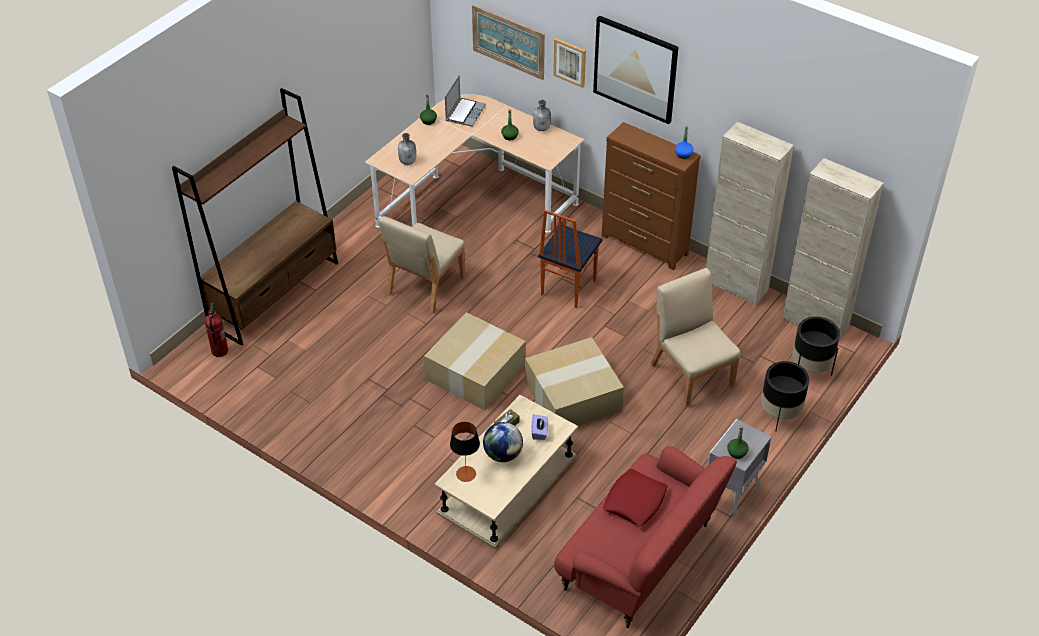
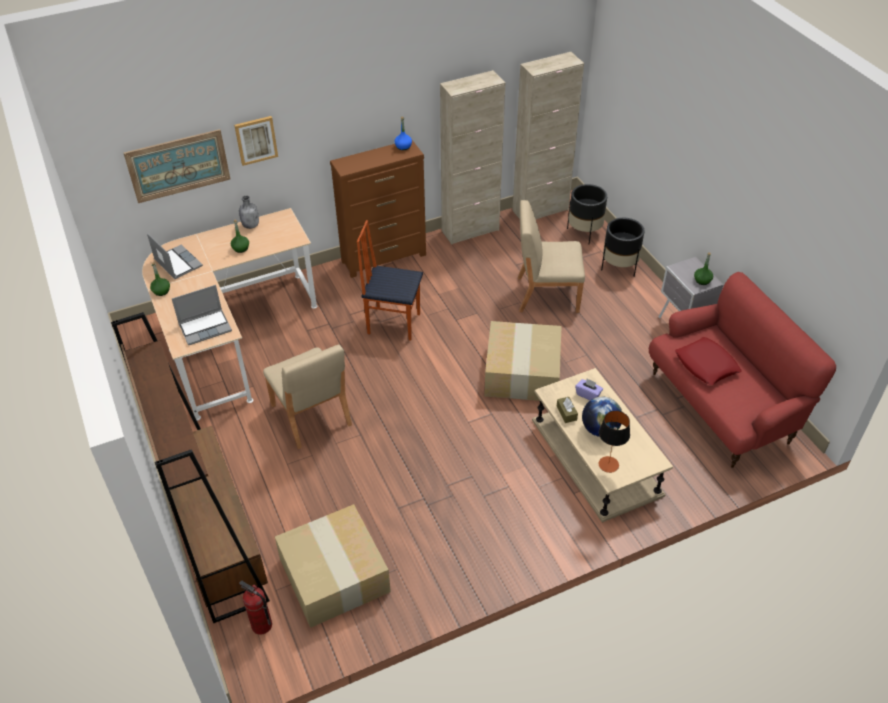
camera: 60 degrees left, 0 degrees up
(408, 161) = (205, 327): grey bottle -> laptop
(476, 373) = (450, 425): cardboard box -> cardboard box (336, 576)
(567, 287) = (393, 323): chair -> chair turned 135 degrees clockwise
(635, 69) = (328, 100): picture -> none

